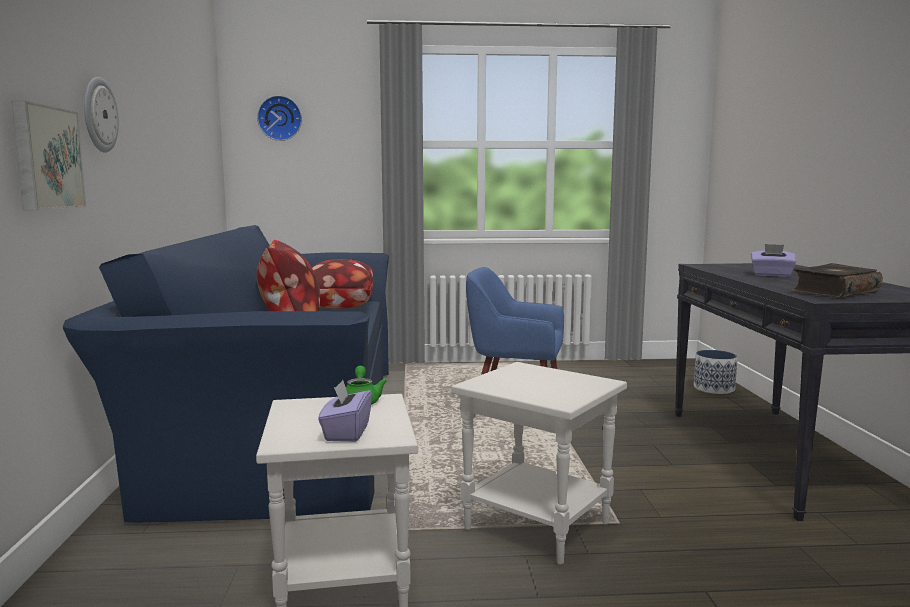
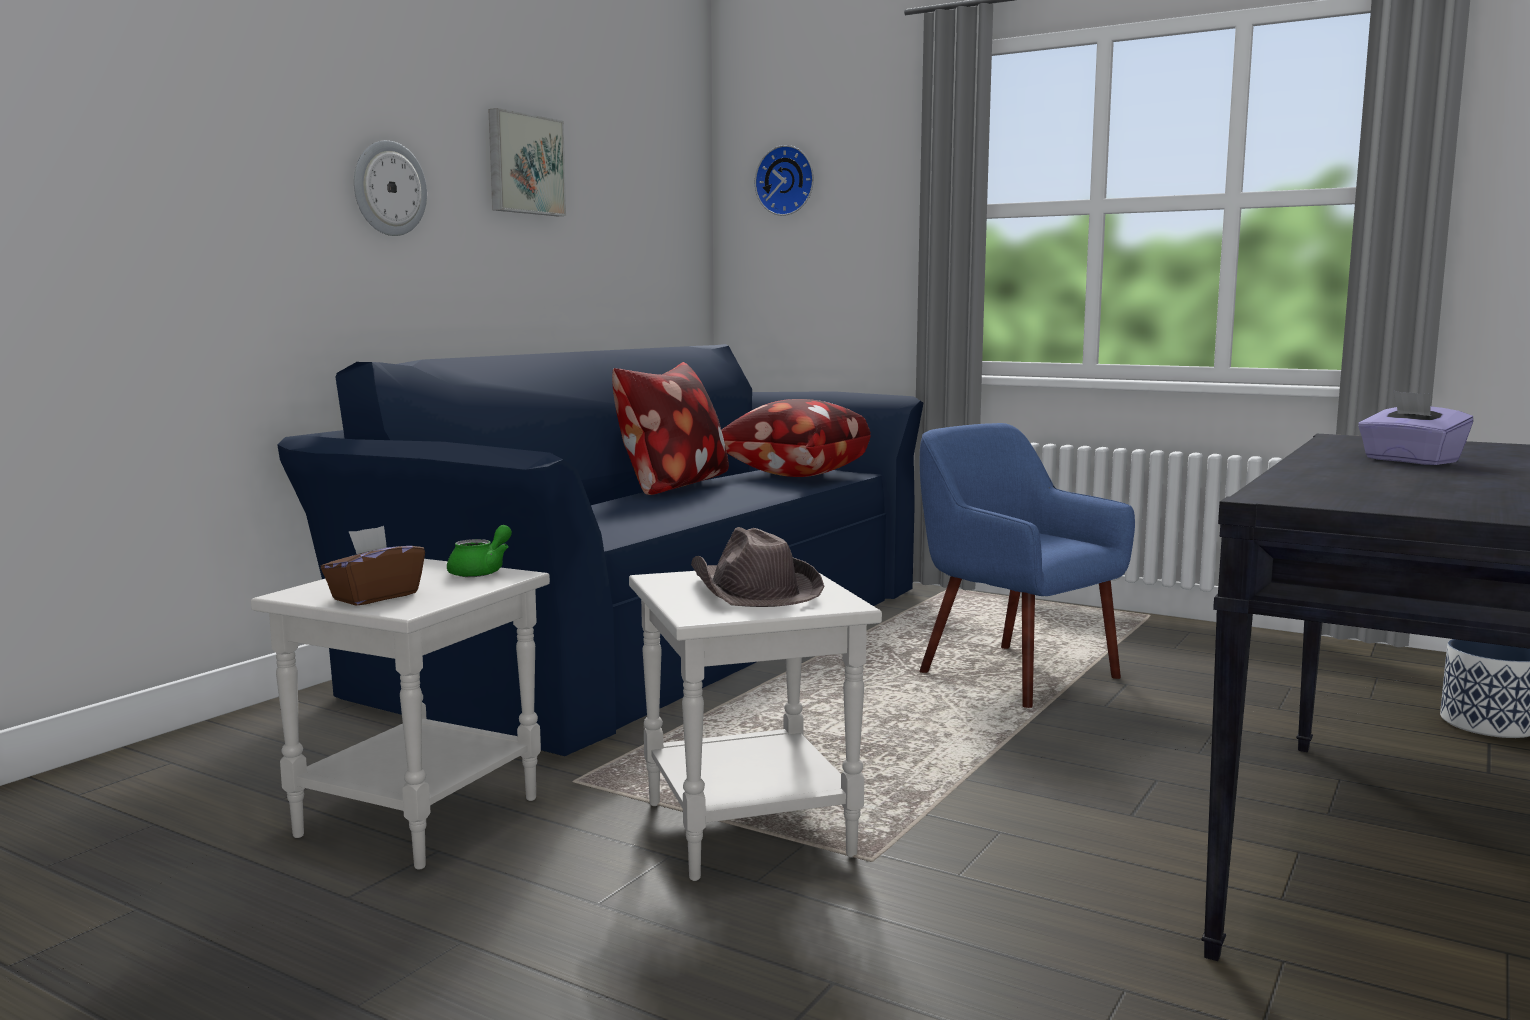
camera: 35 degrees right, 0 degrees up
(45, 158) = (271, 242): picture -> picture (524, 164)
(346, 432) = (375, 596): purple tissue box -> brown tissue box
(543, 383) = (752, 591): none -> brown hat
(834, 292) = (1376, 492): book -> none

